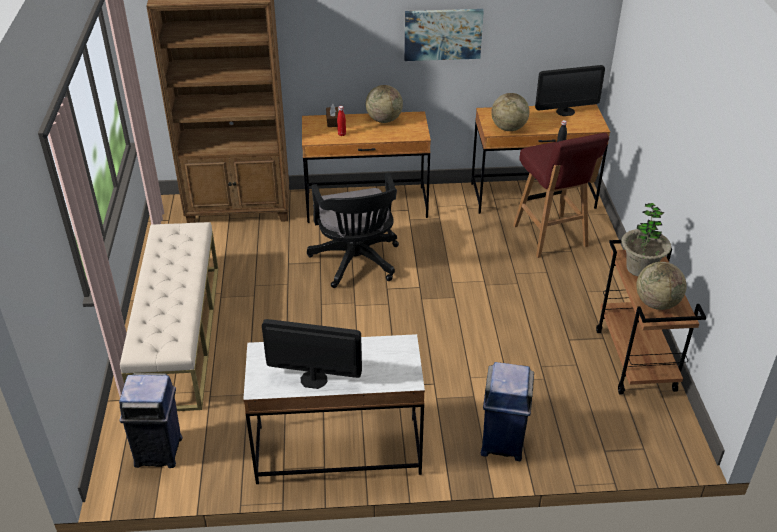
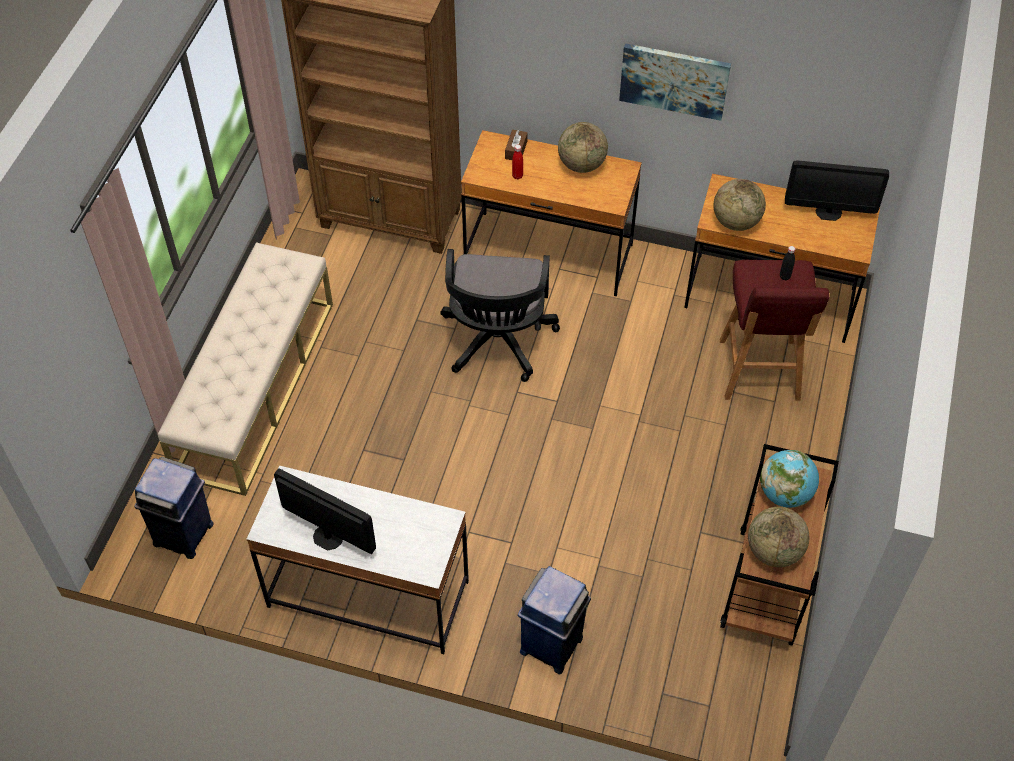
camera: 20 degrees right, 15 degrees up
(640, 268) = (785, 493): potted plant -> globe

